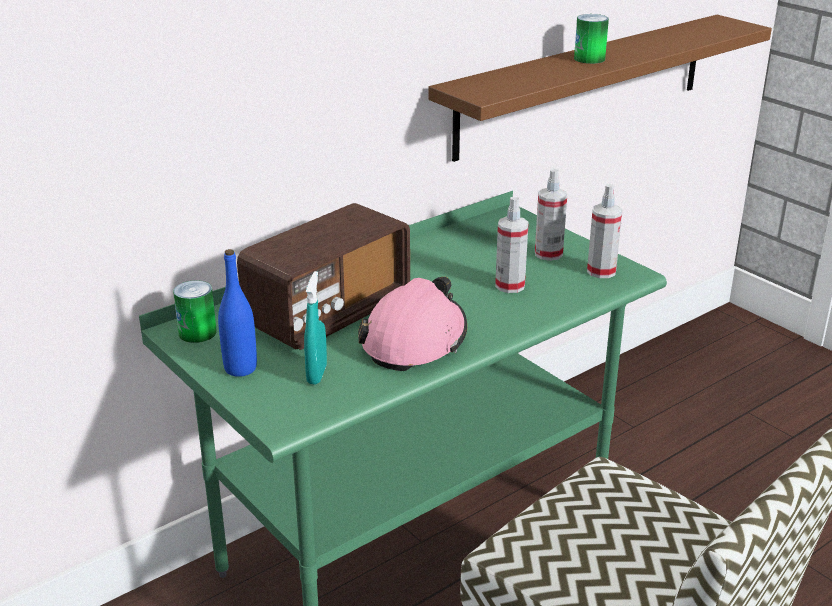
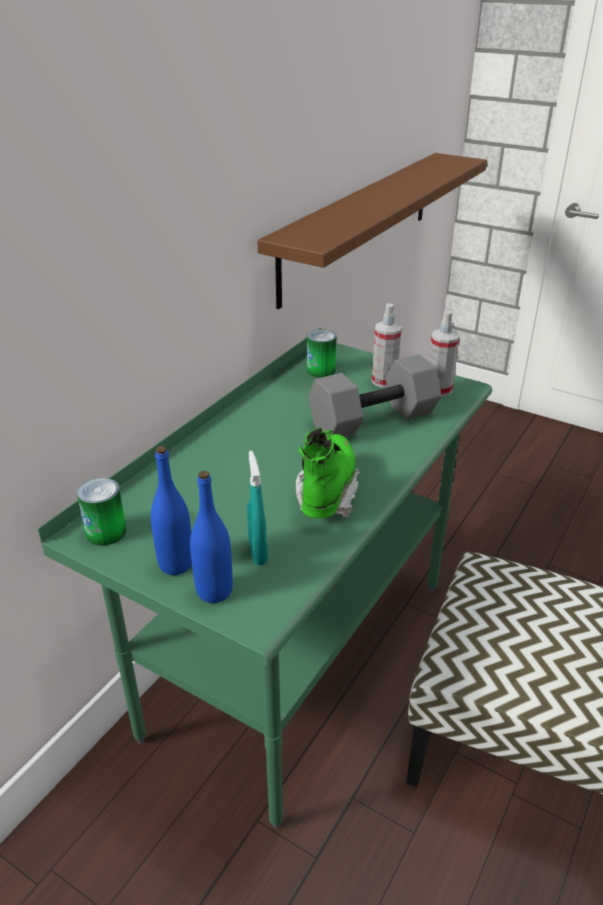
camera: 20 degrees left, 5 degrees up
(259, 395) = (214, 591): none -> blue bottle
(328, 314) = (228, 481): radio -> none
(415, 340) = (327, 492): pink hard hat -> green boot
(510, 286) = (373, 418): spray bottle -> grey dumbbell
(589, 59) = (374, 199): can -> can (321, 370)

